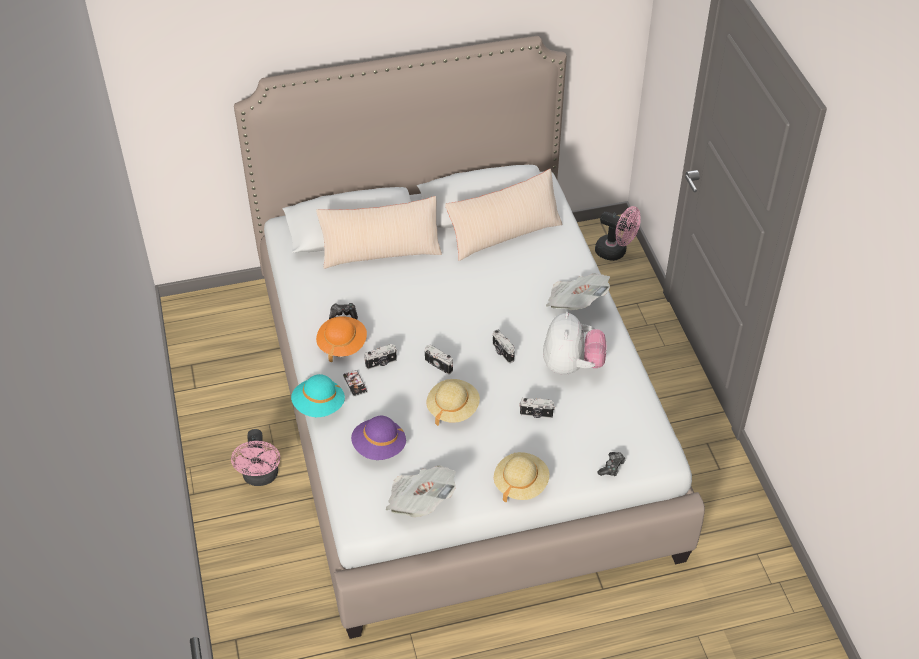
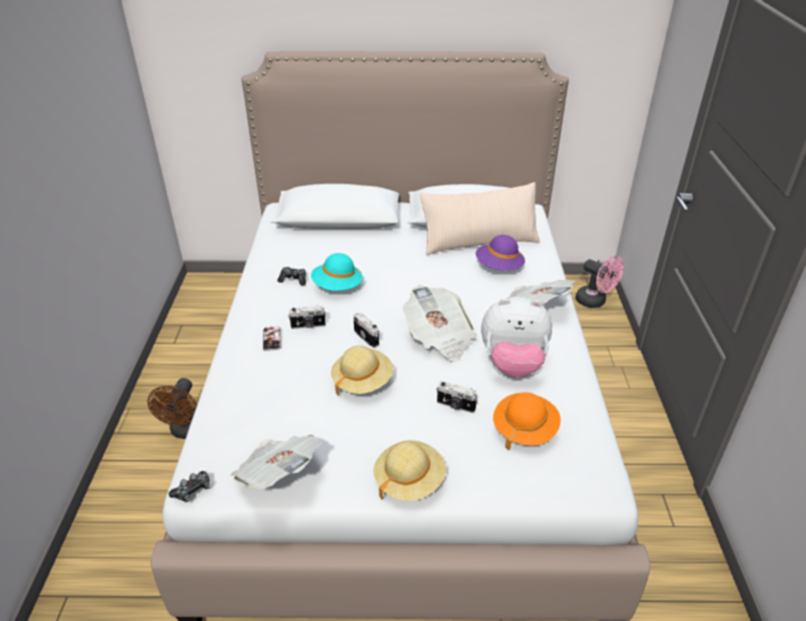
camera: 15 degrees right, 10 degrees down
(261, 477) = (187, 431): pink fan -> brown fan
(319, 406) = (224, 353): turquoise hat -> turquoise hat (337, 287)
(342, 344) = (278, 303): orange hat -> orange hat (524, 429)
(379, 447) = (262, 404): purple hat -> purple hat (499, 267)
(381, 251) = (355, 237): beige pillow -> none
(502, 352) = (439, 338): camera -> newspaper
(571, 365) = (513, 364): plush toy -> plush toy turned 75 degrees clockwise
(612, 467) = (531, 485): game controller -> game controller (192, 490)

